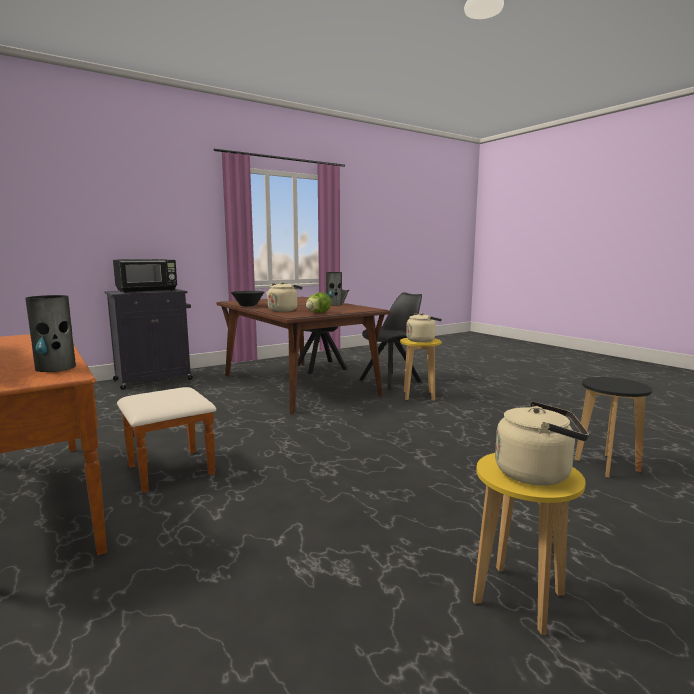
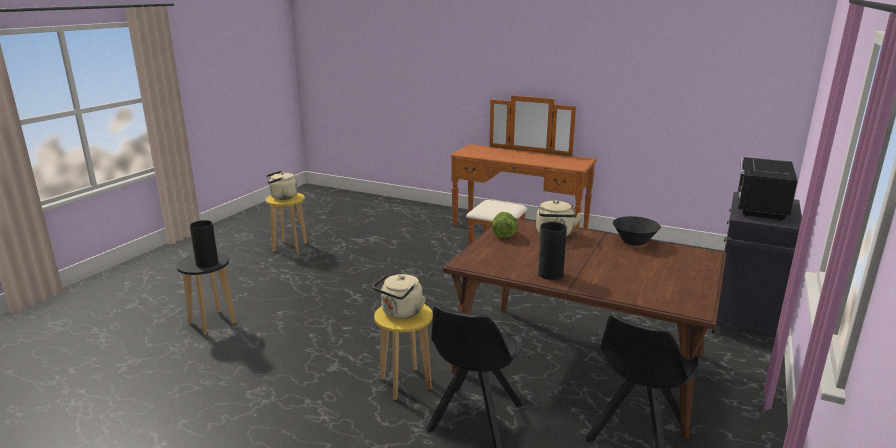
camera: 150 degrees right, 10 degrees up
(56, 368) = (479, 154): vase -> vase (206, 263)

